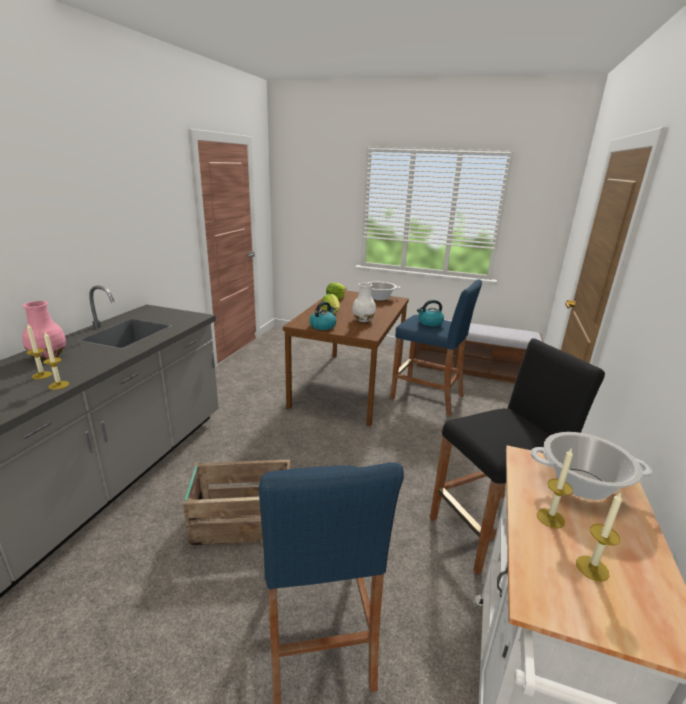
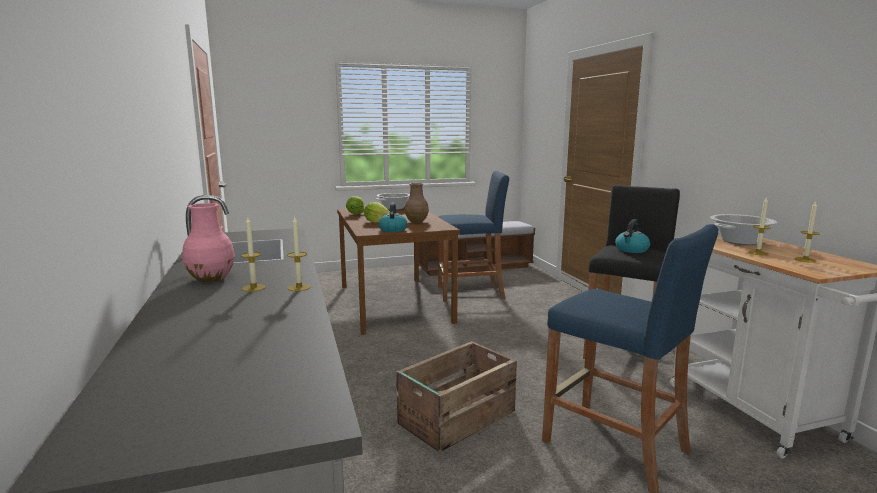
camera: 35 degrees left, 10 degrees down
(363, 320) = (417, 221): white vase -> brown vase
(430, 323) = (466, 216): kettle -> kettle (631, 250)

